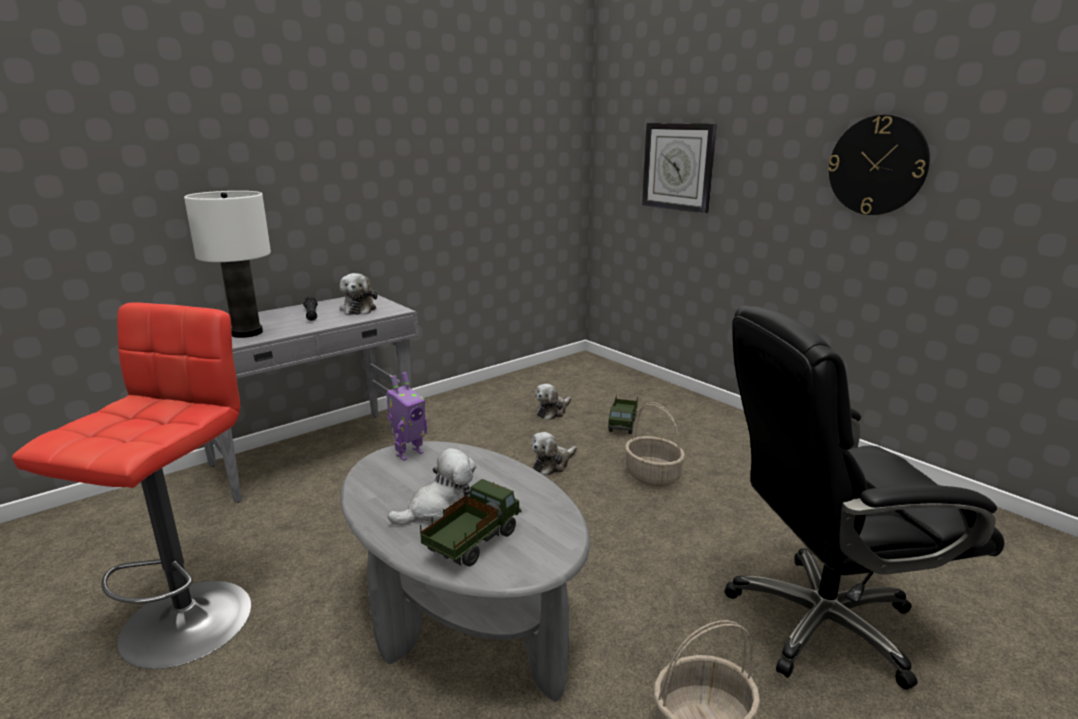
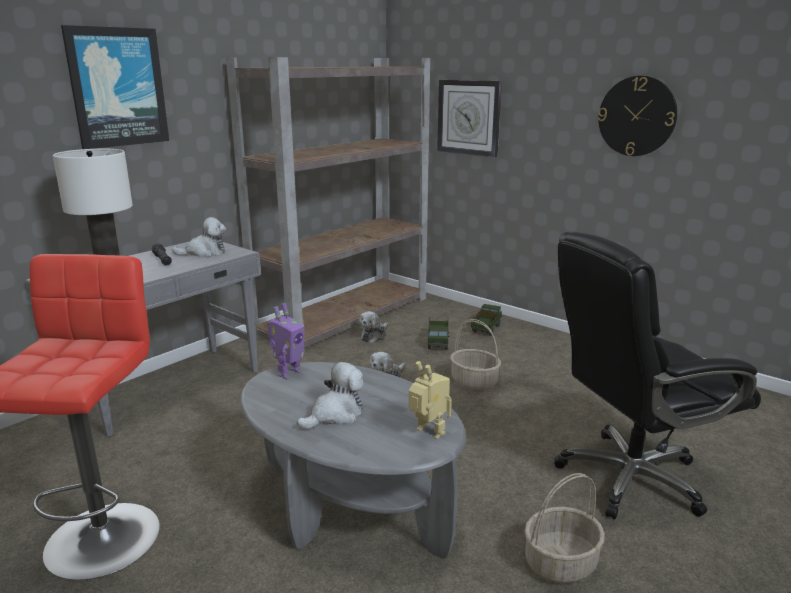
camera: 10 degrees left, 0 degrees up
(272, 126) = (117, 87): none -> picture
(359, 309) = (204, 253): plush toy -> plush toy turned 90 degrees counterclockwise
(473, 543) = (373, 436): toy truck -> toy truck (485, 329)
(526, 387) = (345, 316): none -> brown bookcase
(540, 546) = (428, 433): none -> toy robot

